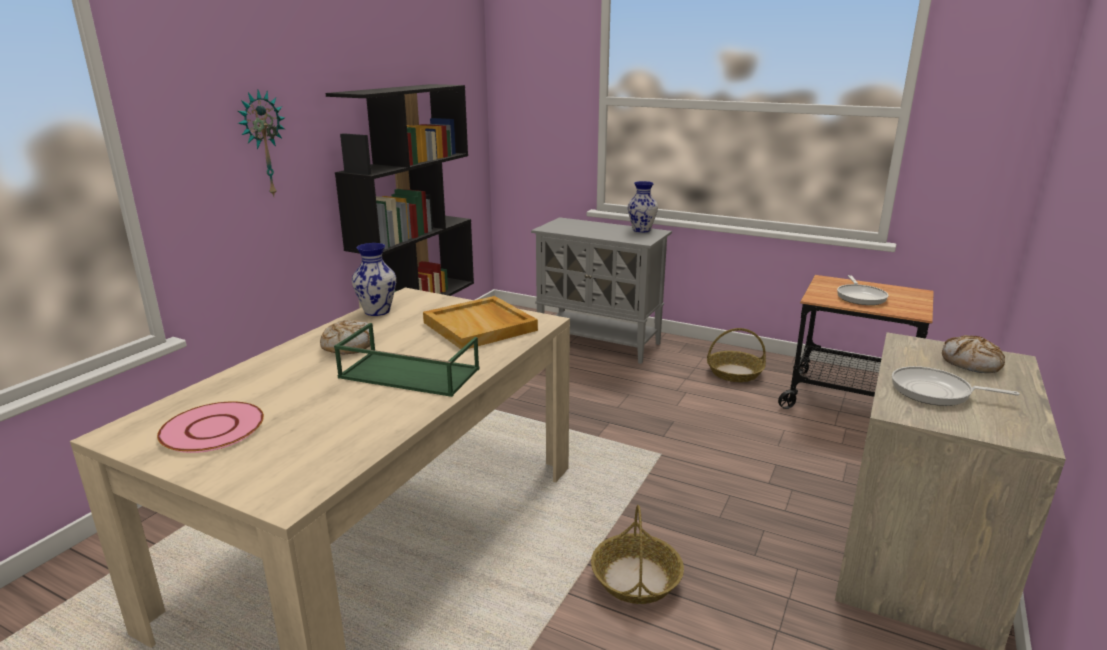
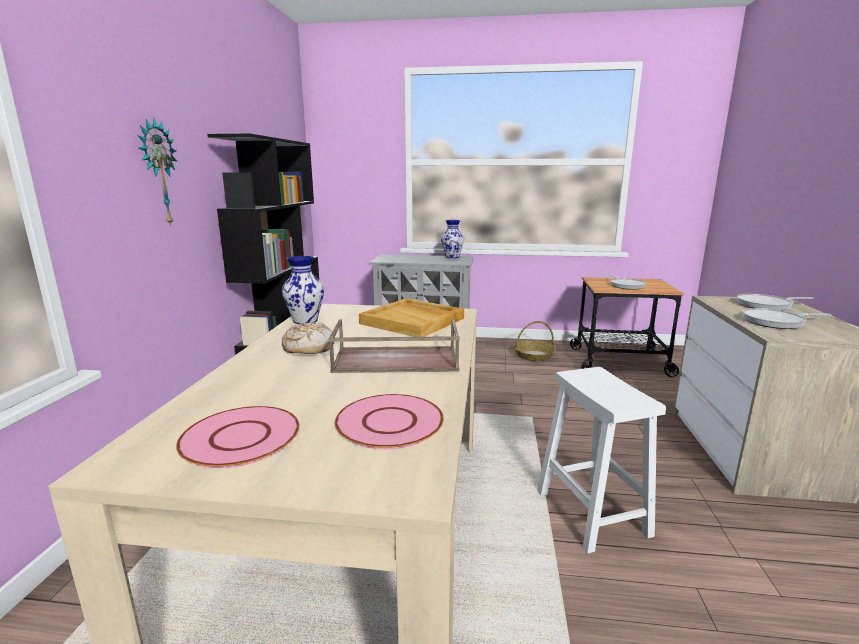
camera: 20 degrees left, 5 degrees down
(332, 438) = (389, 422): none -> pink plate
(407, 374) = (394, 360): green tray -> brown tray
(636, 579) = (593, 514): basket -> white stool
(971, 363) = (766, 305): bread -> frying pan

